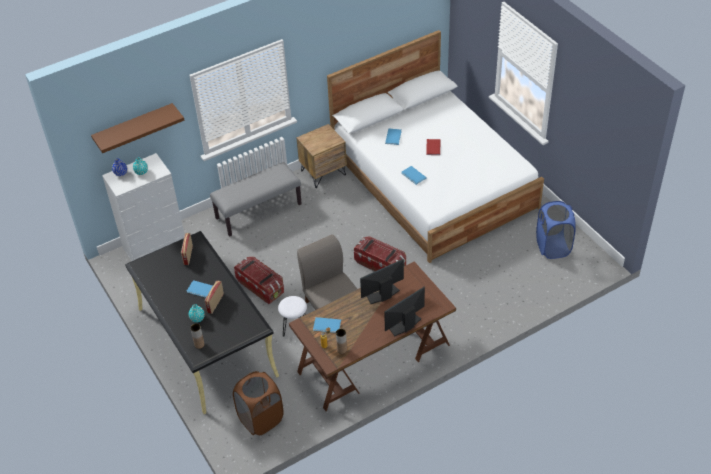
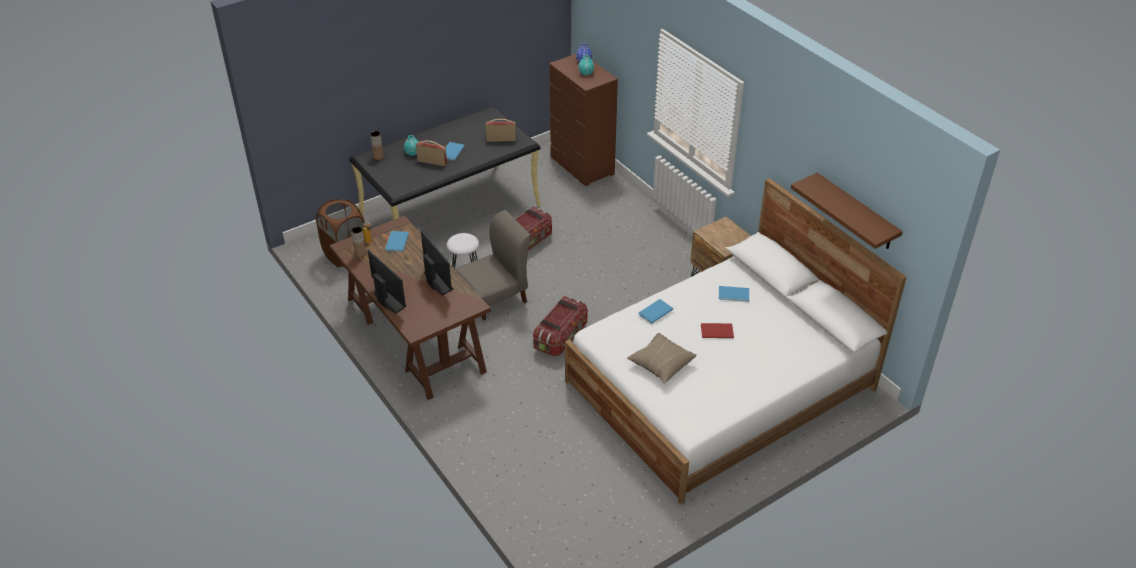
camera: 85 degrees right, 5 degrees down
(134, 127) = (613, 33): brown shelf -> brown shelf (856, 212)
(155, 247) = (582, 166): white dresser -> brown dresser
(258, 211) = (645, 233): grey bench -> none
(465, 177) = (661, 364): none -> beige pillow
(553, 247) = (600, 515): blue laundry basket -> none

